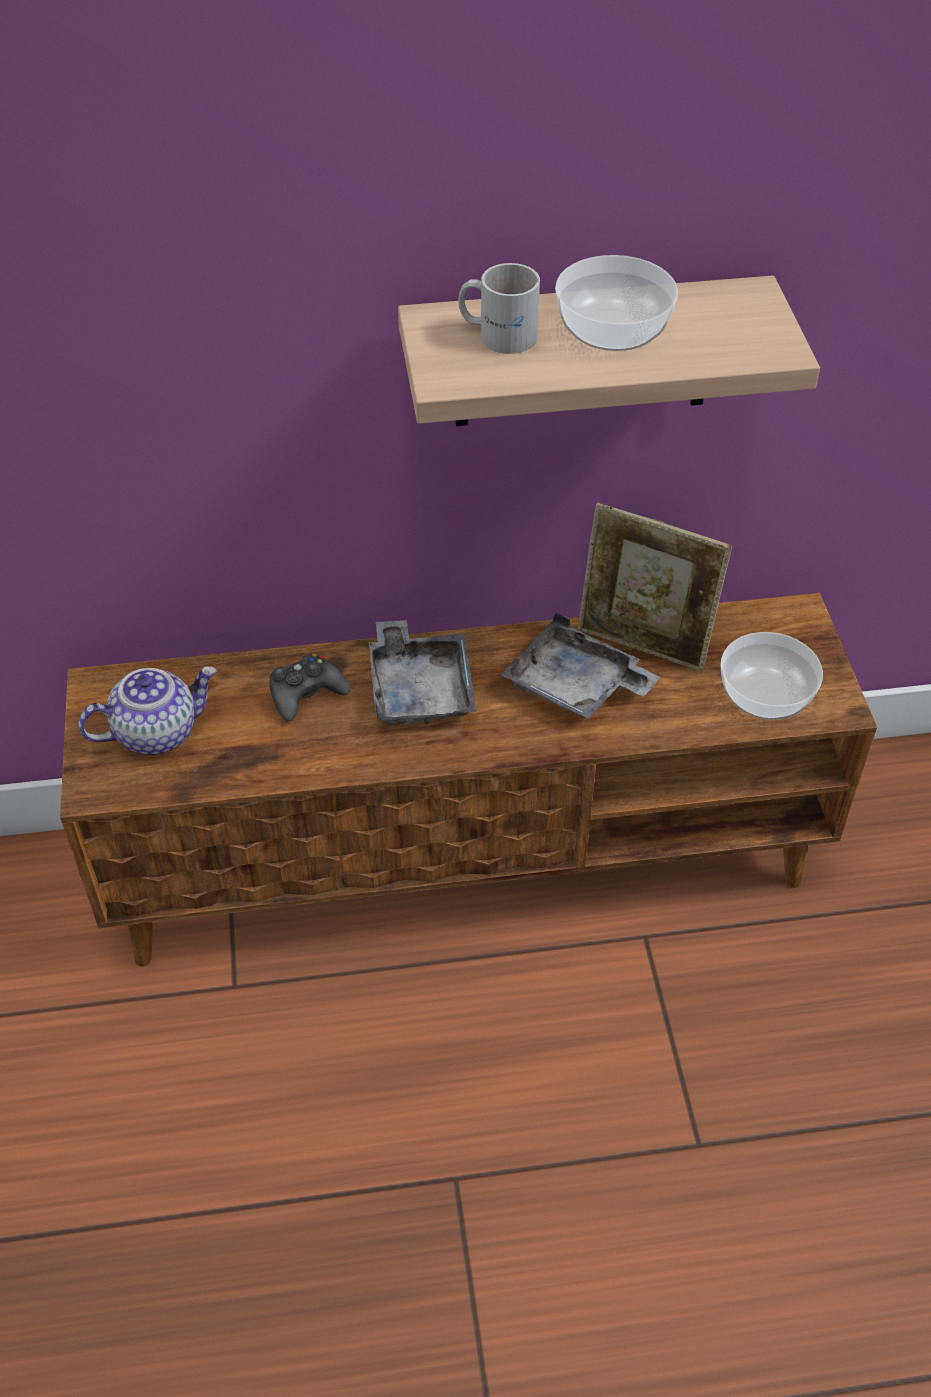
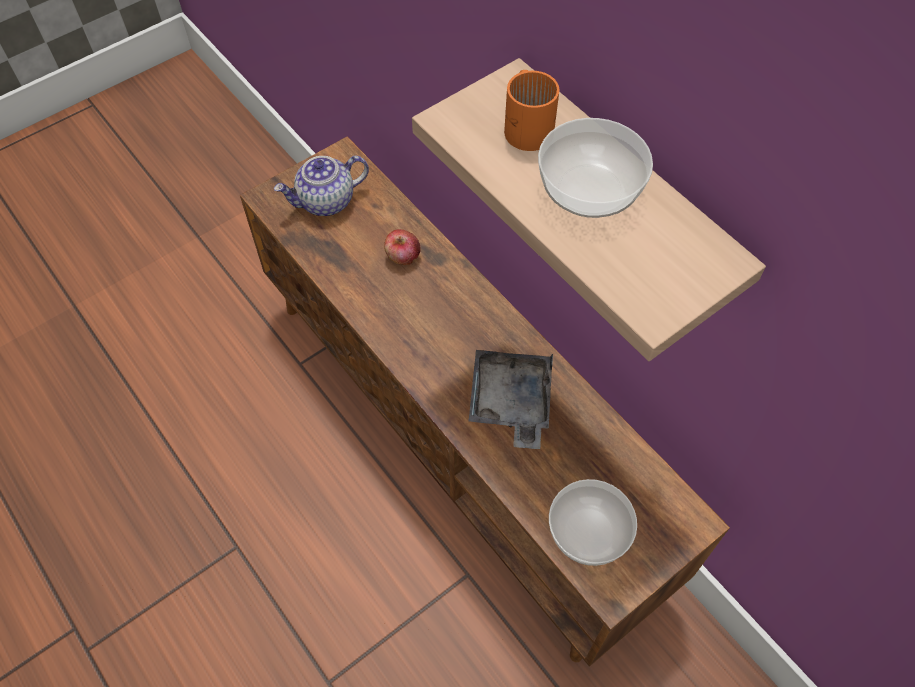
camera: 60 degrees right, 10 degrees up
(157, 731) = (326, 202): teapot -> teapot turned 120 degrees clockwise
(306, 693) = (403, 256): black game controller -> apple
(420, 688) = (447, 314): grey tray -> none
(498, 333) = (529, 124): white mug -> orange mug
(643, 646) = (580, 427): picture frame -> none

